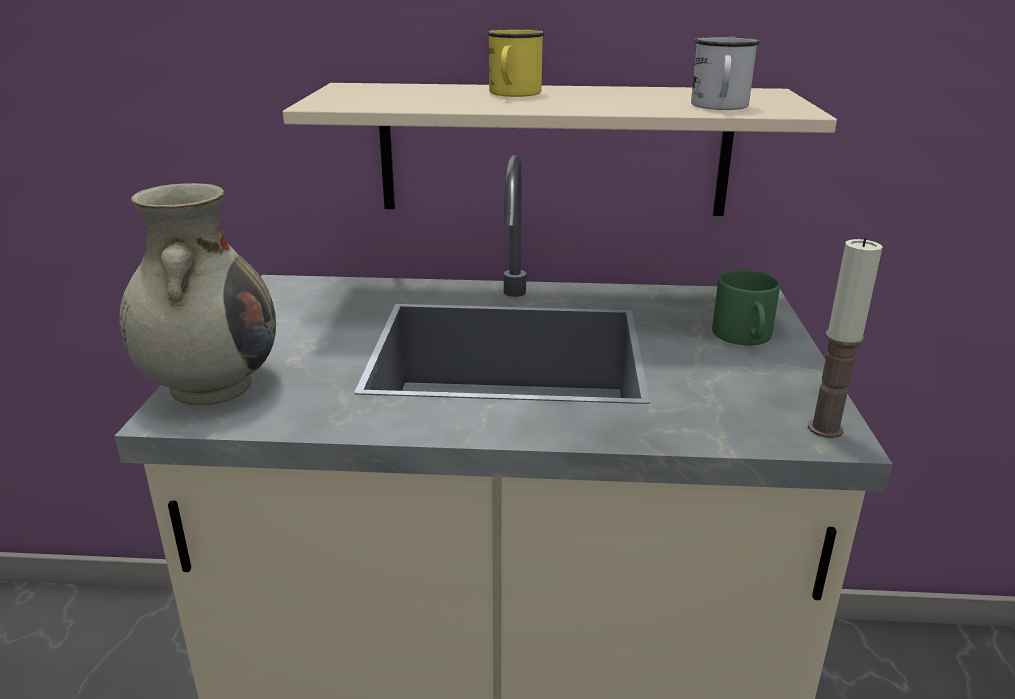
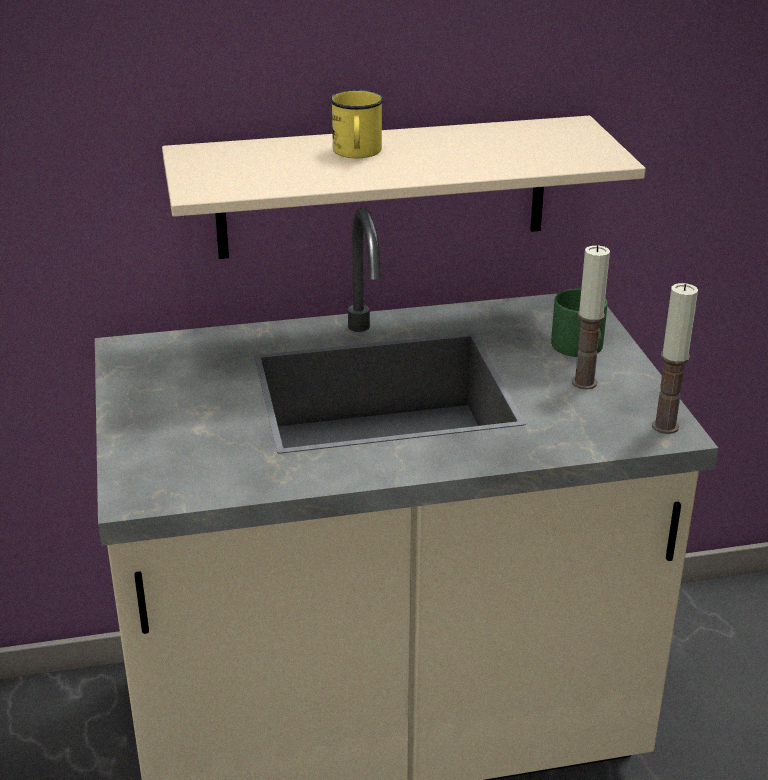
camera: 15 degrees left, 5 degrees up
(211, 385) = (145, 464): beige vase -> none
(720, 107) = (547, 159): white mug -> none
(737, 370) = (584, 382): none -> candle

